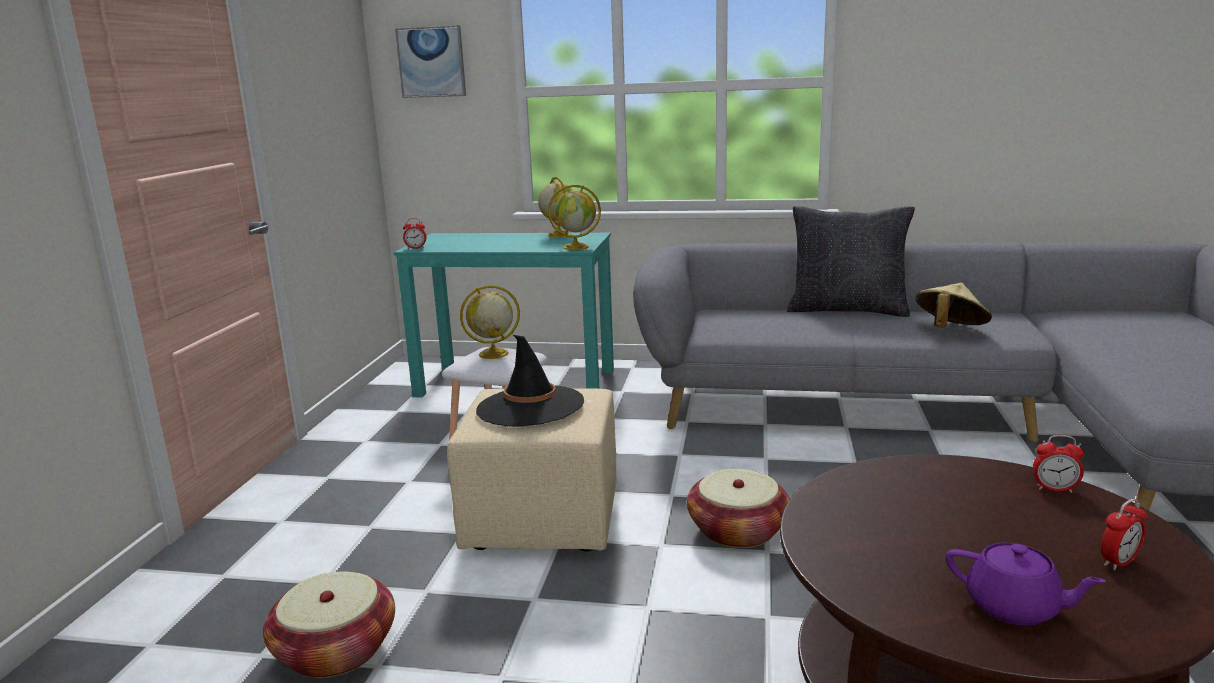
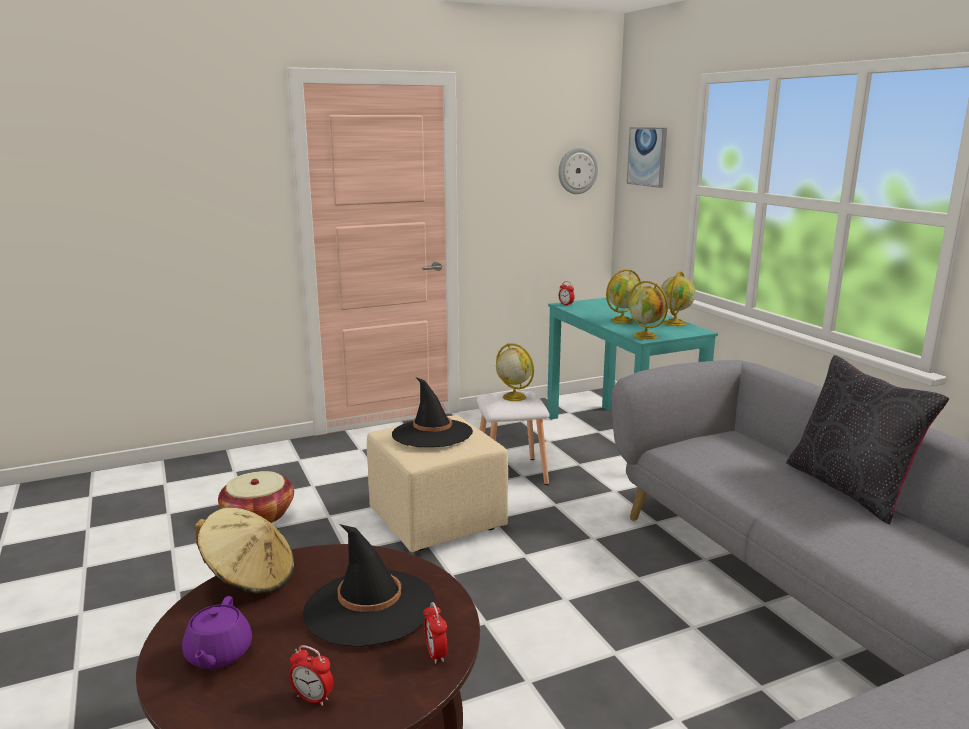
camera: 55 degrees right, 0 degrees up
(347, 84) = (577, 170): none -> wall clock
(514, 244) = (622, 320): none -> globe
(737, 531) = (501, 600): basket -> none
(949, 330) = (874, 553): beige hat -> beige hat (249, 577)
(952, 503) = (369, 607): none -> black hat

